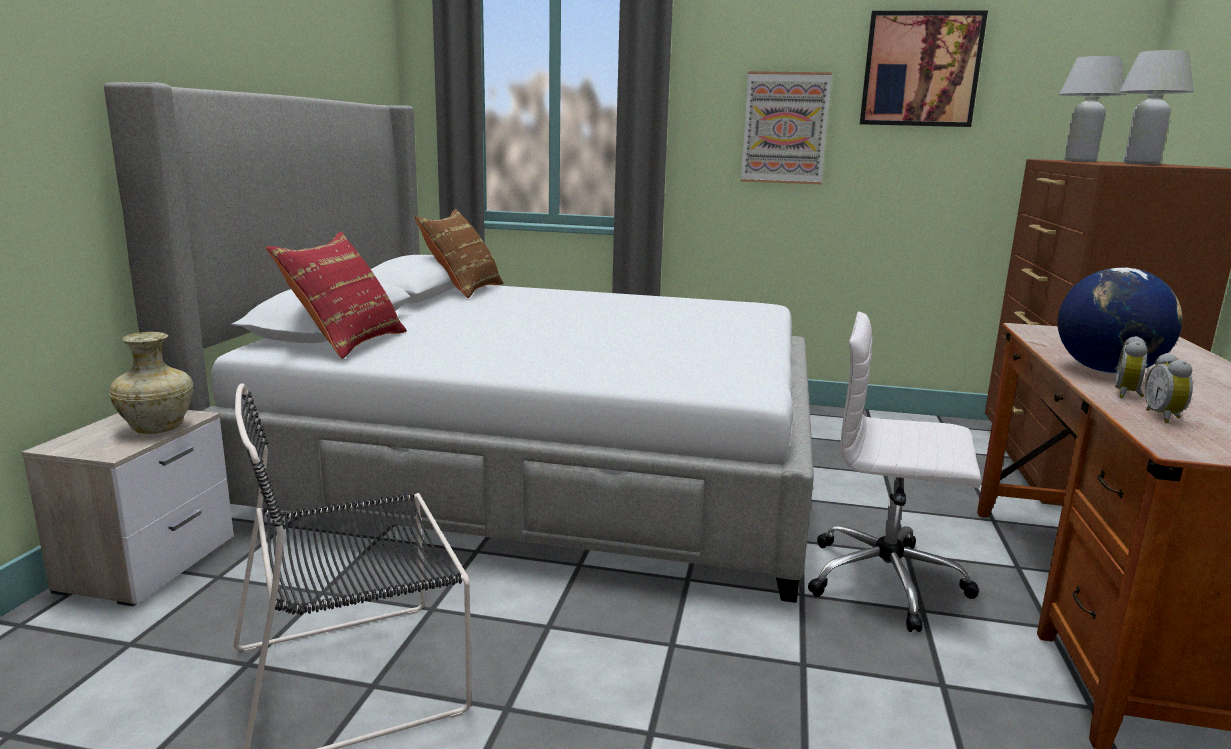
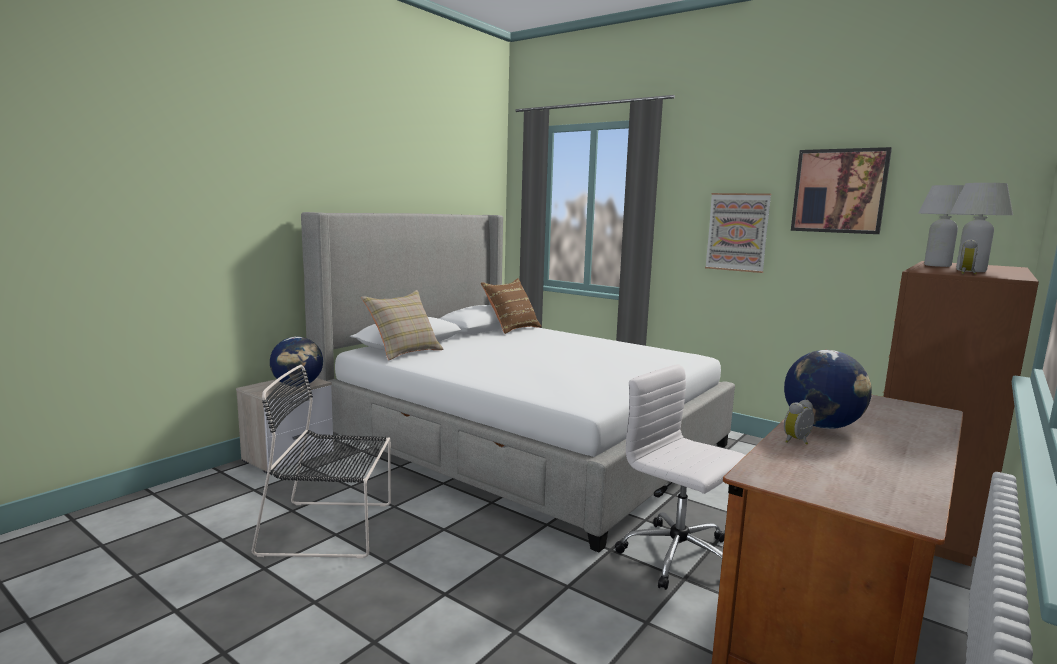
camera: 25 degrees right, 5 degrees down
(159, 428) = (298, 385): beige vase -> globe
(346, 343) = (404, 352): red pillow -> beige pillow
(1164, 417) = (790, 458): alarm clock -> alarm clock (967, 273)

